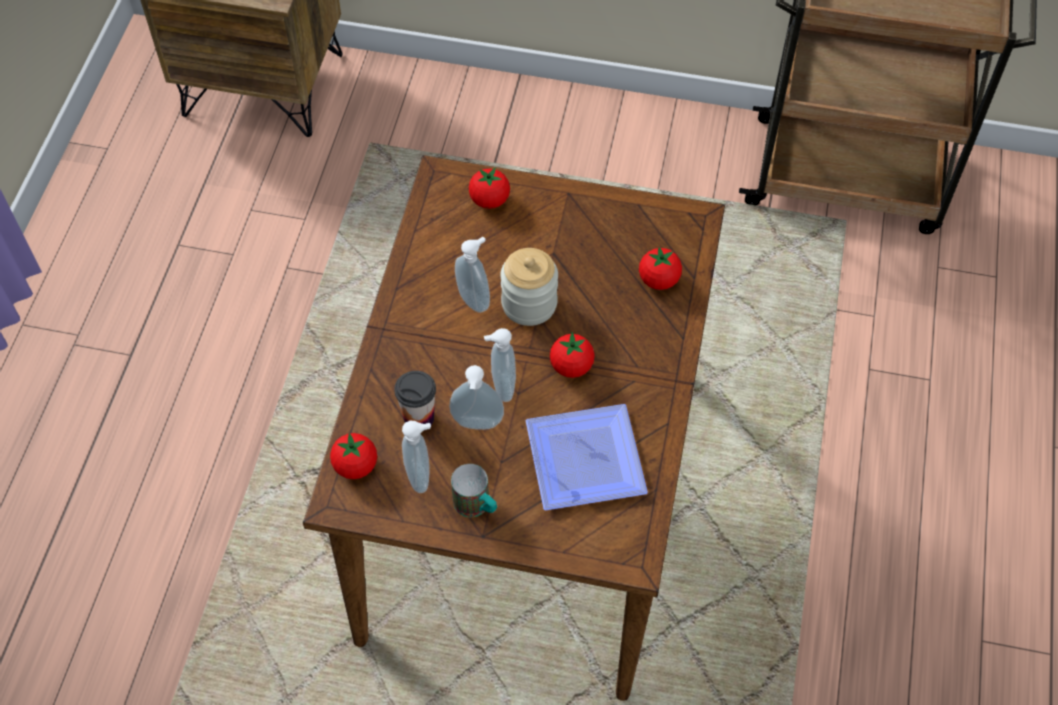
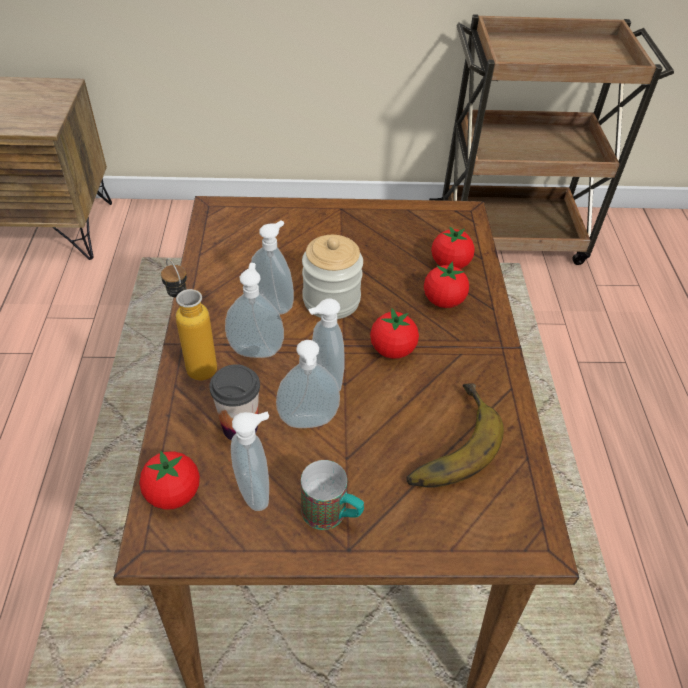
camera: 15 degrees left, 10 degrees down
(392, 349) = (196, 362): none -> bottle
(448, 346) = (256, 350): none -> soap dispenser
(489, 200) = (268, 222): tomato -> tomato (443, 301)
(589, 462) = (445, 441): plate -> banana

